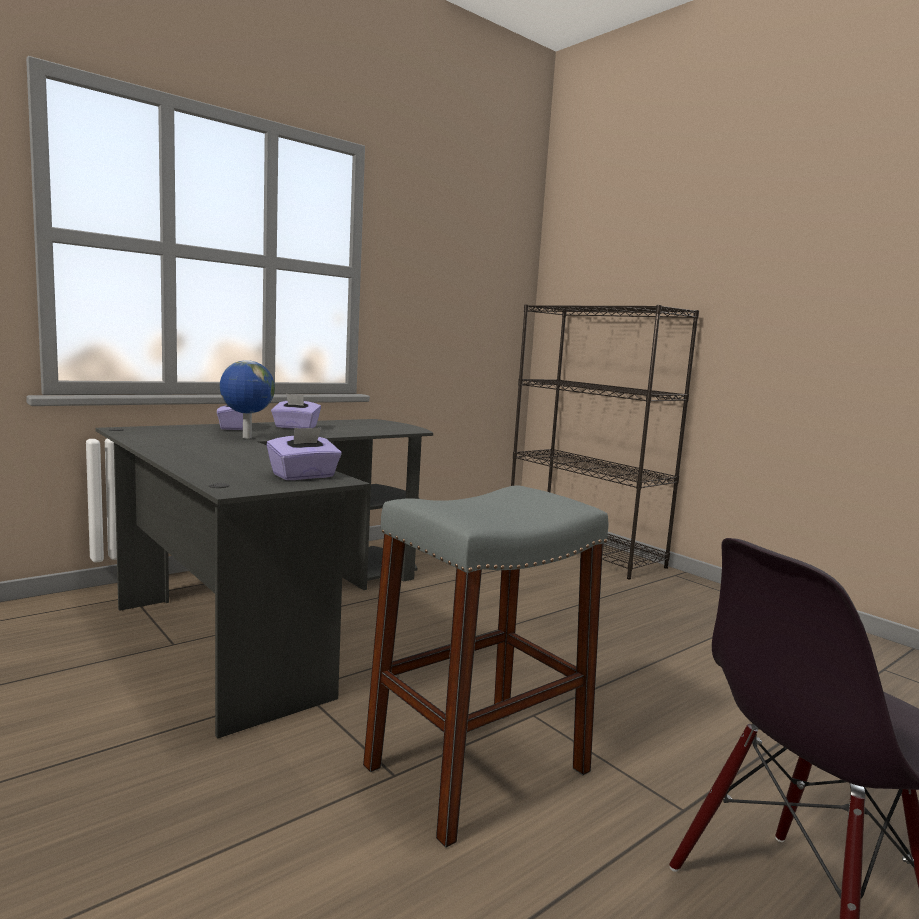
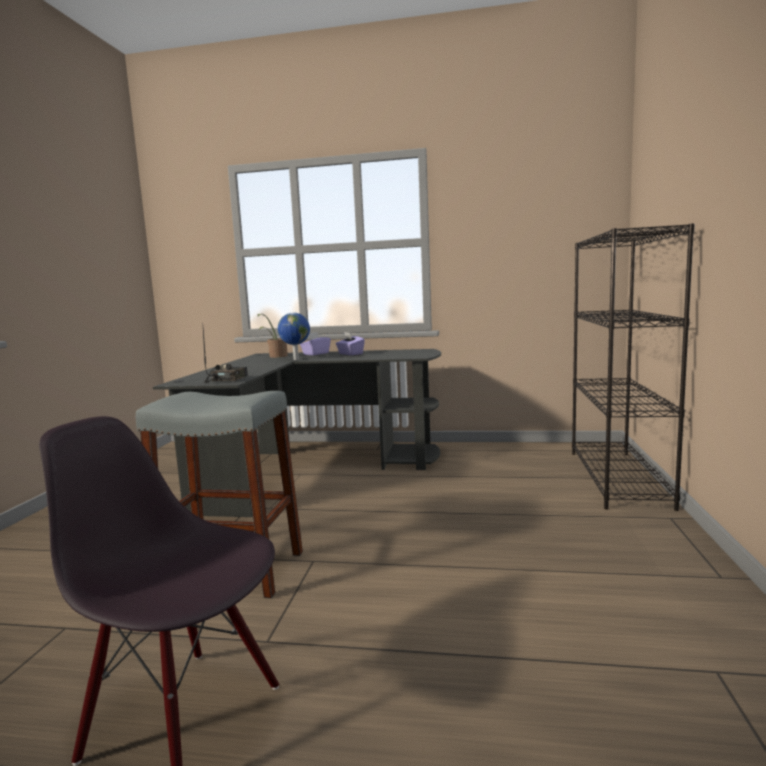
camera: 50 degrees right, 0 degrees up
(180, 433) = (276, 356): none -> potted plant
(304, 476) = (226, 379): purple tissue box -> radio

